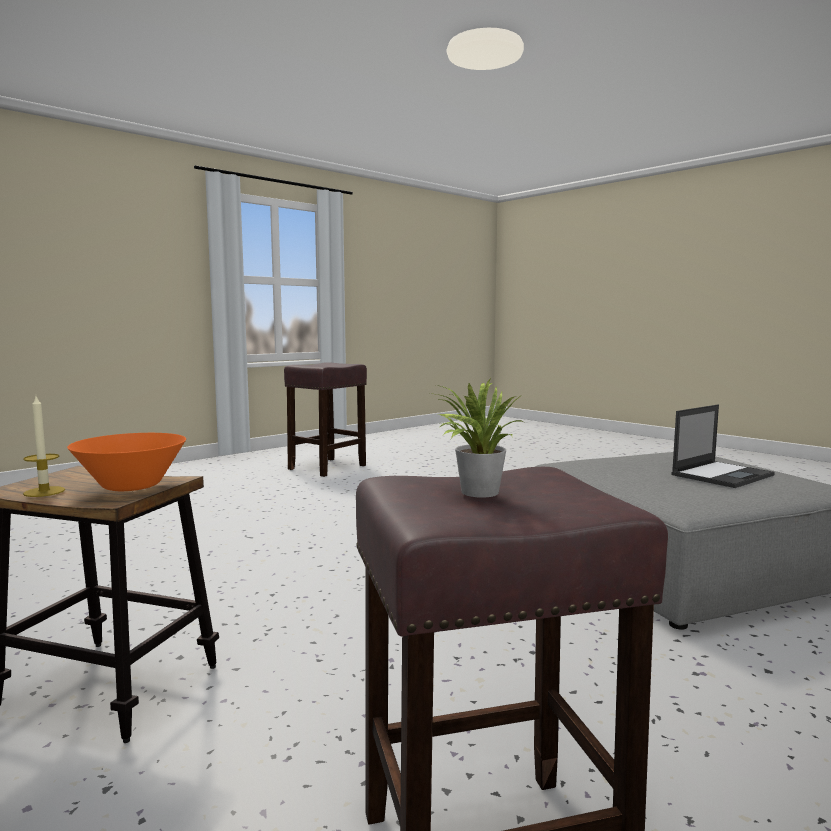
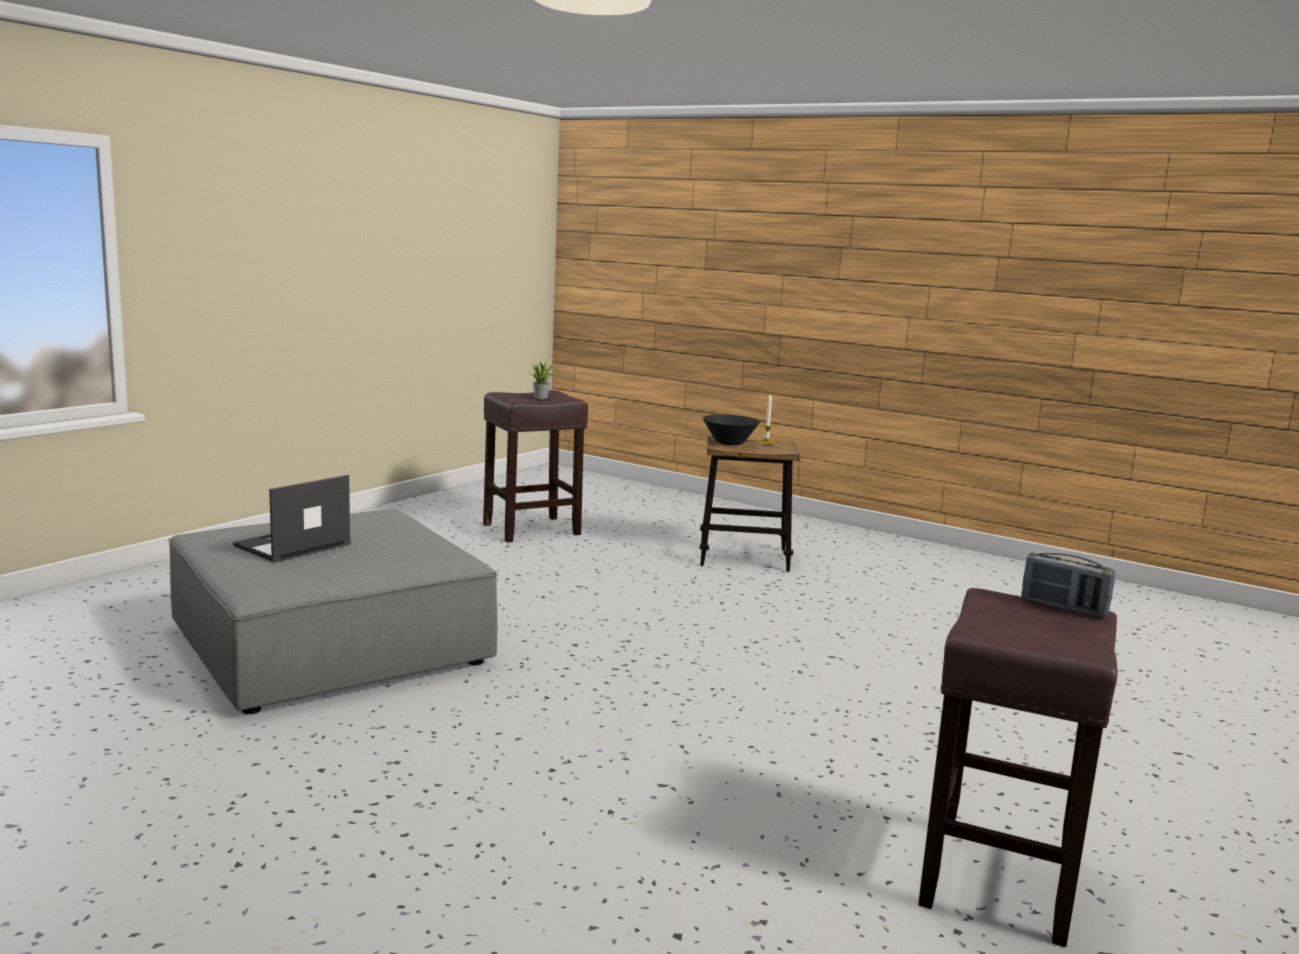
camera: 165 degrees right, 5 degrees up
(131, 486) = (729, 443): orange bowl -> black bowl
(304, 365) = (1063, 607): none -> radio

